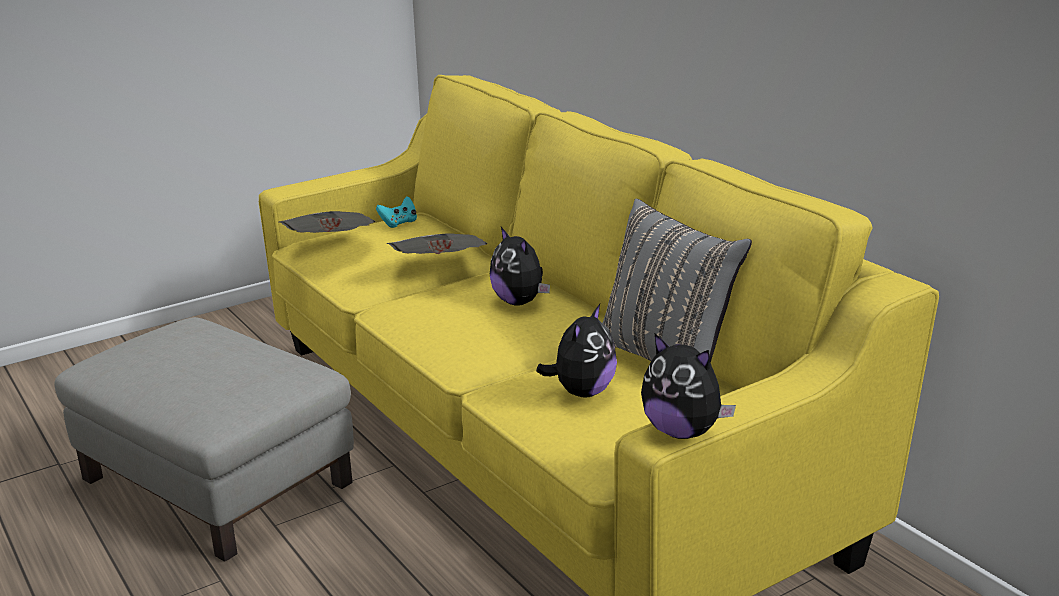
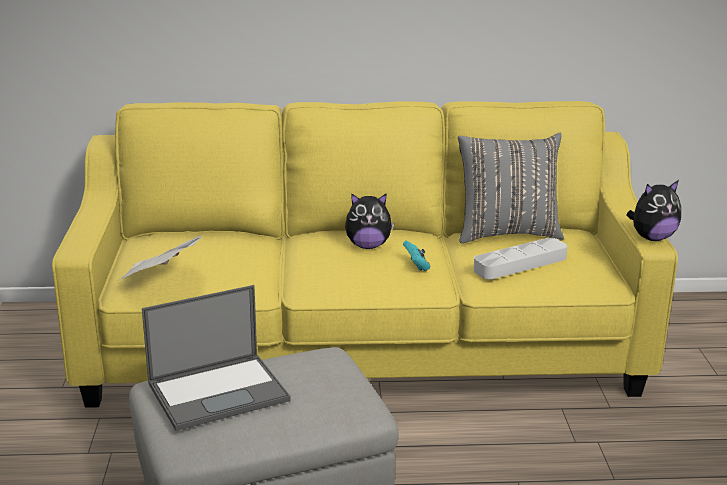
camera: 60 degrees left, 0 degrees up
(179, 345) = (220, 391): none -> laptop
(399, 223) = (154, 245): turquoise game controller -> turquoise game controller (416, 266)
(440, 270) = (274, 255): newspaper -> none
(582, 392) = (520, 264): plush toy -> grey tray

